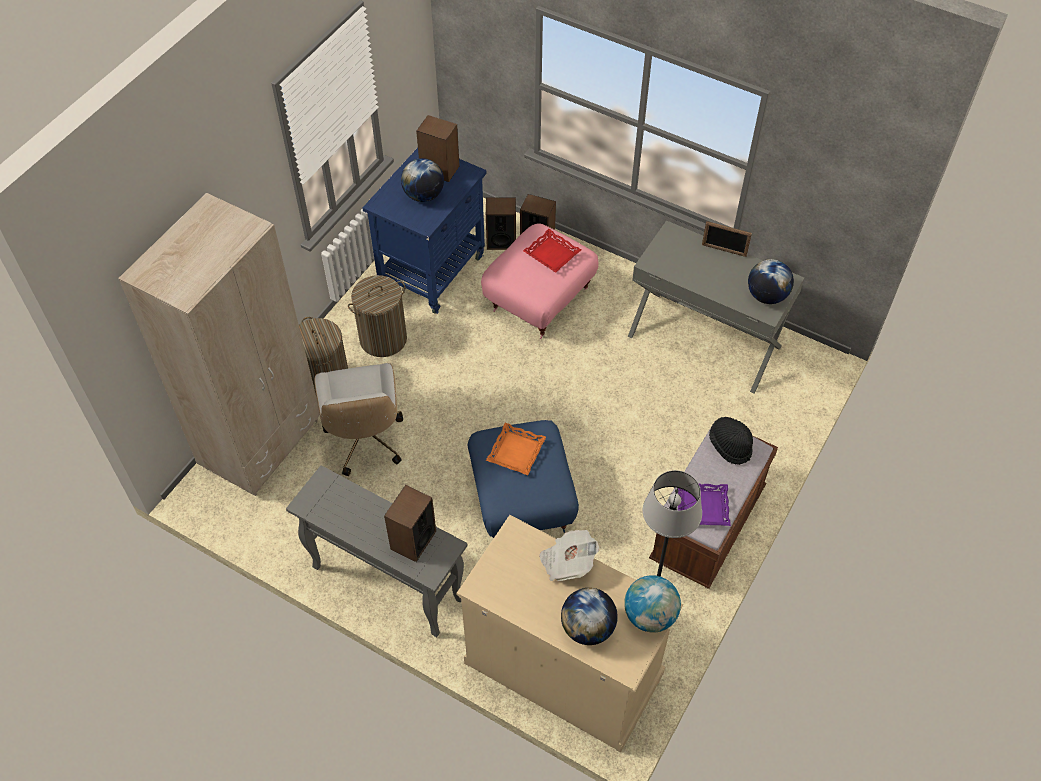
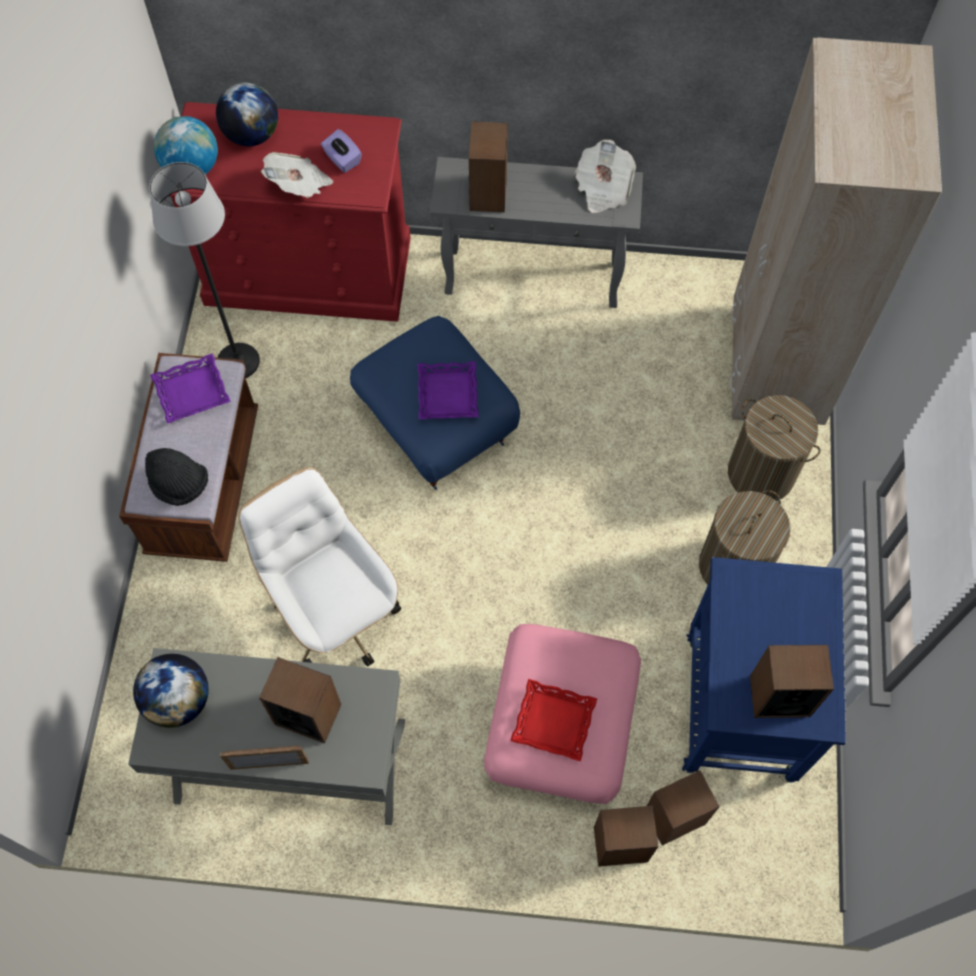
camera: 155 degrees right, 10 degrees up
(324, 507) = (603, 188): none -> newspaper
(365, 443) = (657, 415): white office chair -> white office chair (334, 613)
(424, 195) = (769, 631): globe -> none
(515, 451) = (448, 394): orange tray -> purple tray
(523, 572) = (342, 160): none -> purple tissue box
(563, 668) = (309, 271): beige dresser -> red dresser
(694, 264) = (308, 714): none -> speaker

